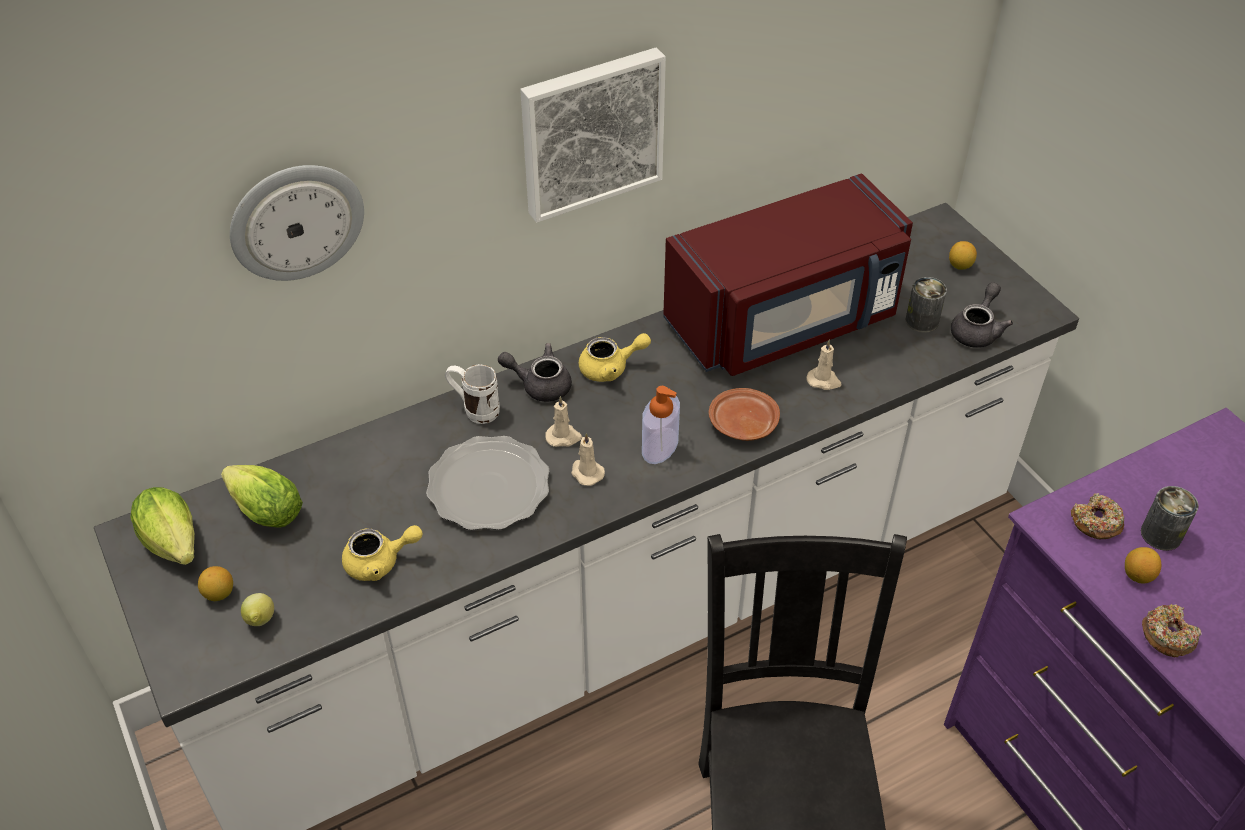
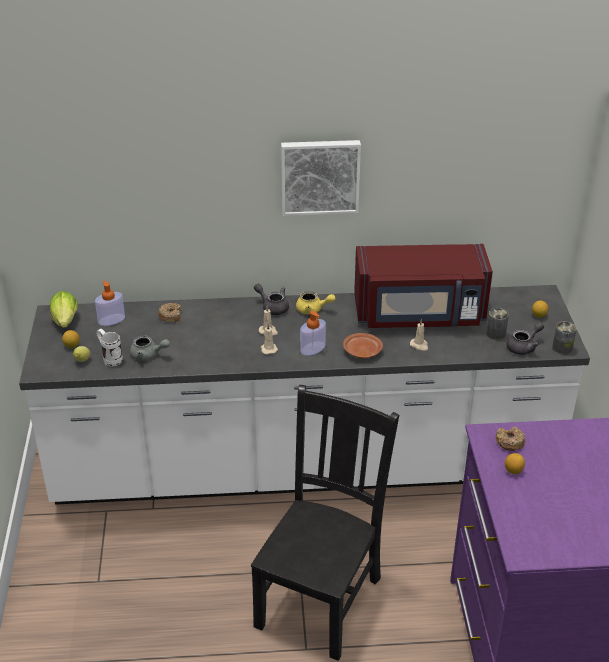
camera: 25 degrees right, 10 degrees down
(263, 509) = (111, 320): lettuce -> soap dispenser
(296, 221) = (159, 179): wall clock -> none
(380, 562) = (148, 355): yellow teapot -> grey teapot
(474, 409) = (234, 308): white mug -> white mug (110, 358)
(488, 487) = (217, 341): plate -> none
(1161, 534) = (542, 458): can -> can (562, 348)
(1167, 636) = (507, 500): donut -> donut (170, 316)

